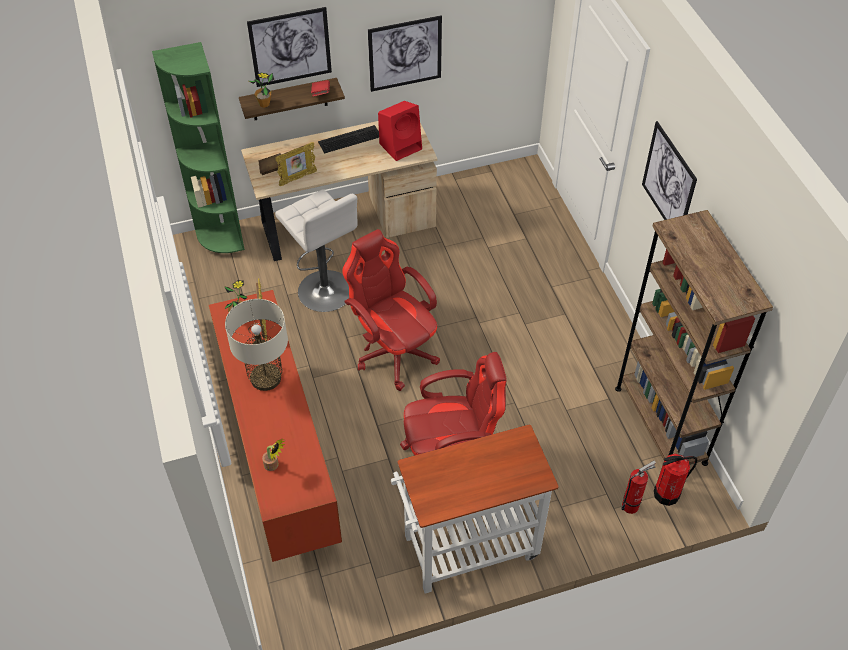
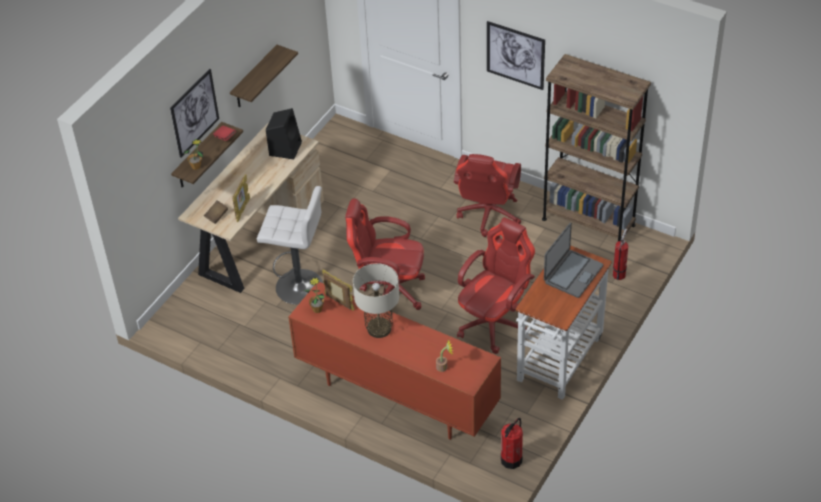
camera: 40 degrees left, 5 degrees down
(221, 242) = (187, 306): green bookcase -> none
(350, 138) = (244, 164): keyboard -> none
(401, 146) = (285, 148): red speaker -> black speaker
(405, 53) = (255, 78): picture -> shelf
(499, 468) = (572, 274): none -> laptop
(563, 347) = (487, 218): none -> red office chair
(667, 494) = (631, 255): fire extinguisher -> fire extinguisher (511, 459)

